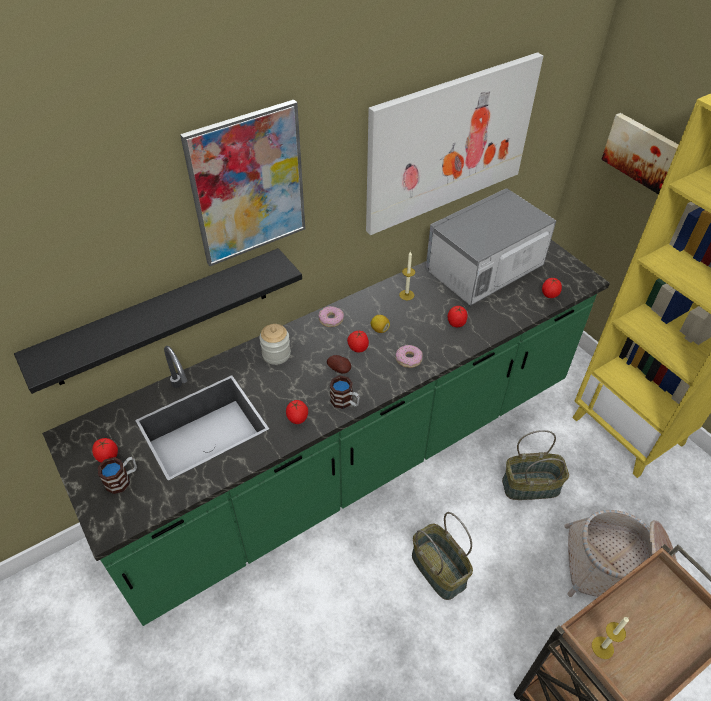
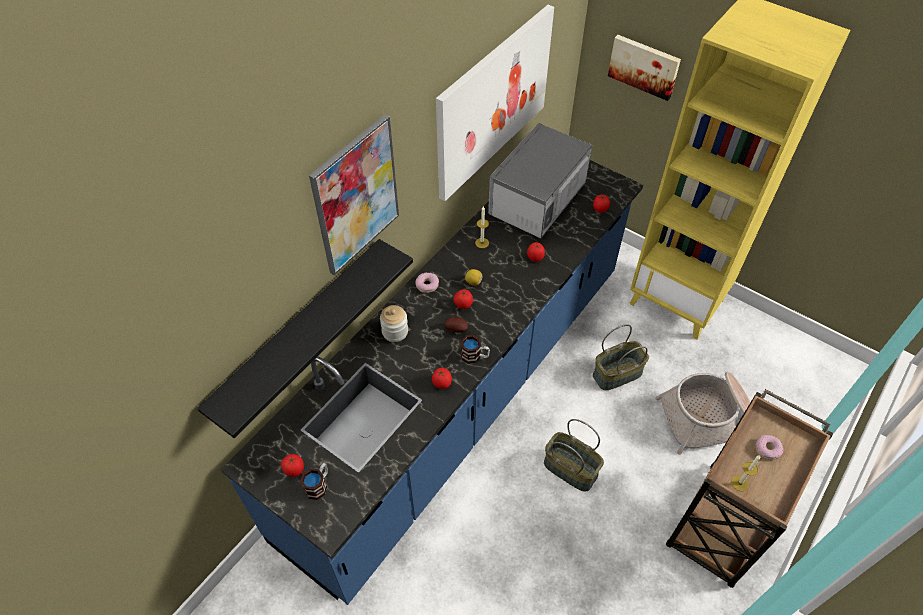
camera: 20 degrees left, 5 degrees up
(354, 458) = (461, 397): green counter -> blue counter
(408, 359) = (510, 302): donut -> donut (767, 449)

